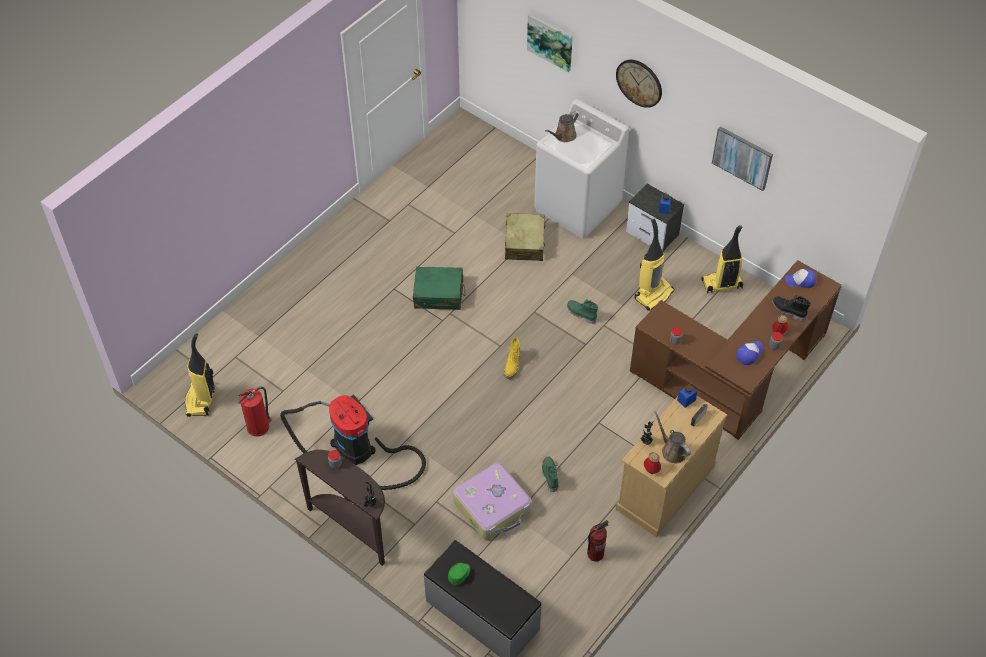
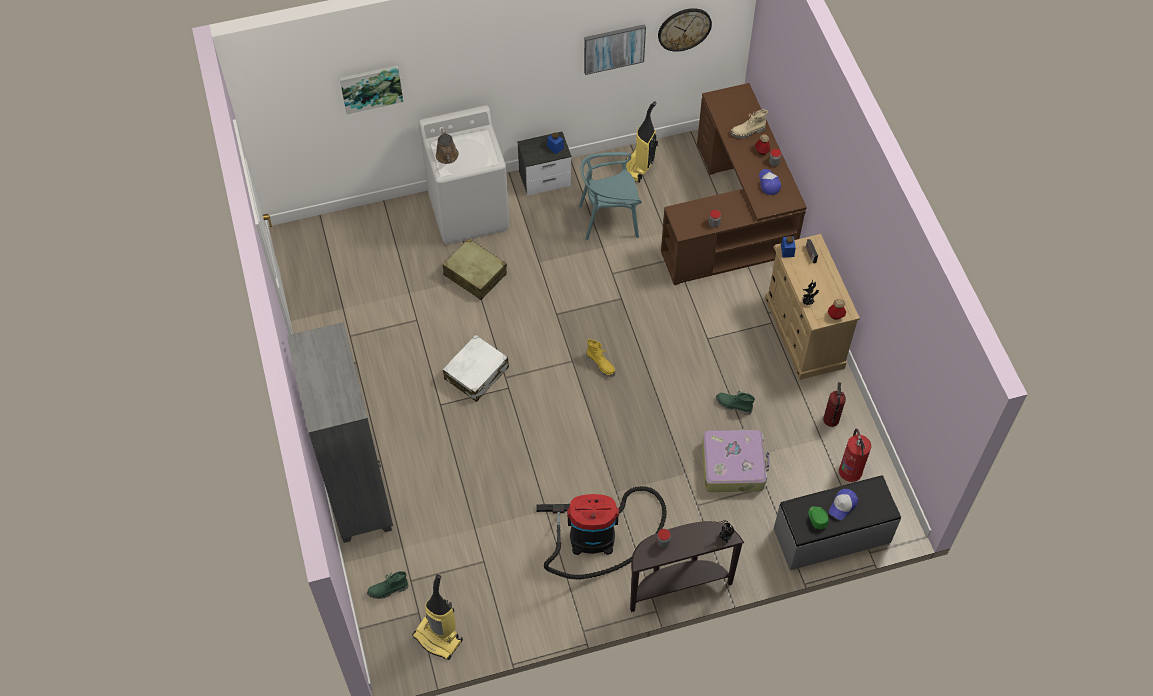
camera: 55 degrees left, 5 degrees up
(258, 426) = (508, 603): fire extinguisher -> fire extinguisher (850, 470)
(284, 285) = (358, 492): none -> grey bookcase
(439, 294) = (476, 373): green suitcase -> white suitcase
(581, 314) = (587, 282): green boot -> green boot (388, 590)
(639, 83) = (486, 57): wall clock -> wall clock (684, 29)
(653, 294) = (609, 219): vacuum cleaner -> turquoise chair
(672, 450) = (828, 291): brown watering can -> none
(788, 311) = (747, 132): black boot -> beige boot
(800, 281) = (724, 105): cap -> cap (843, 505)

